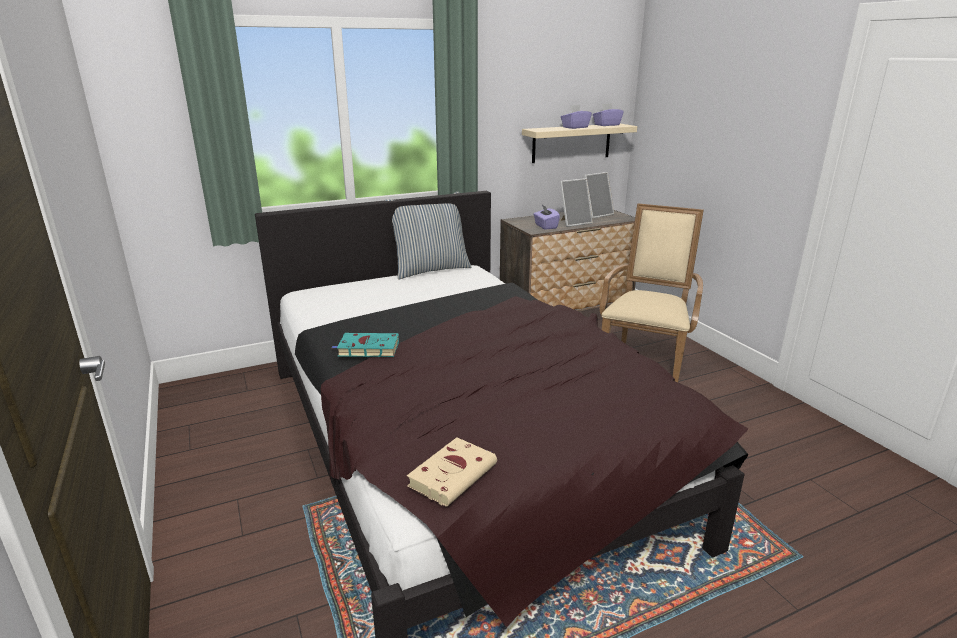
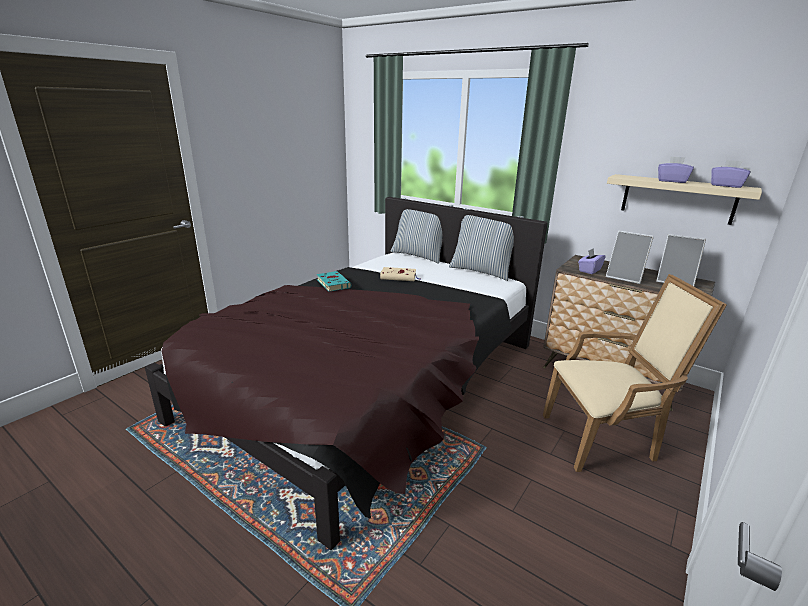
camera: 60 degrees right, 0 degrees up
(332, 283) = (419, 255): none -> pillow
(454, 474) = (204, 336): beige book -> beige book (399, 277)

